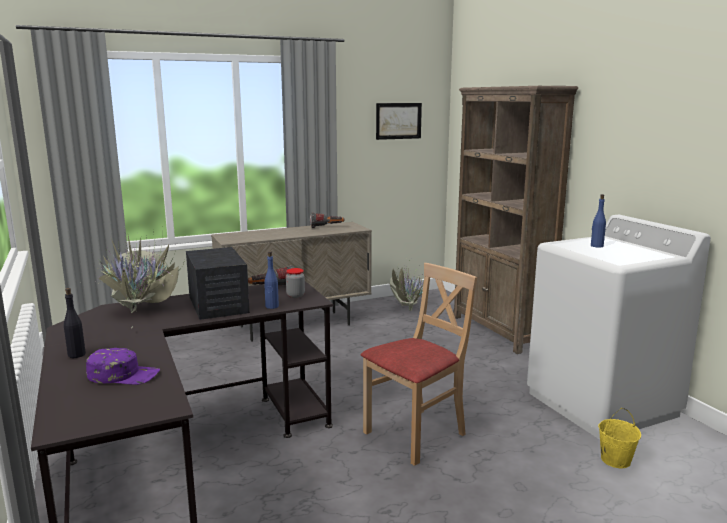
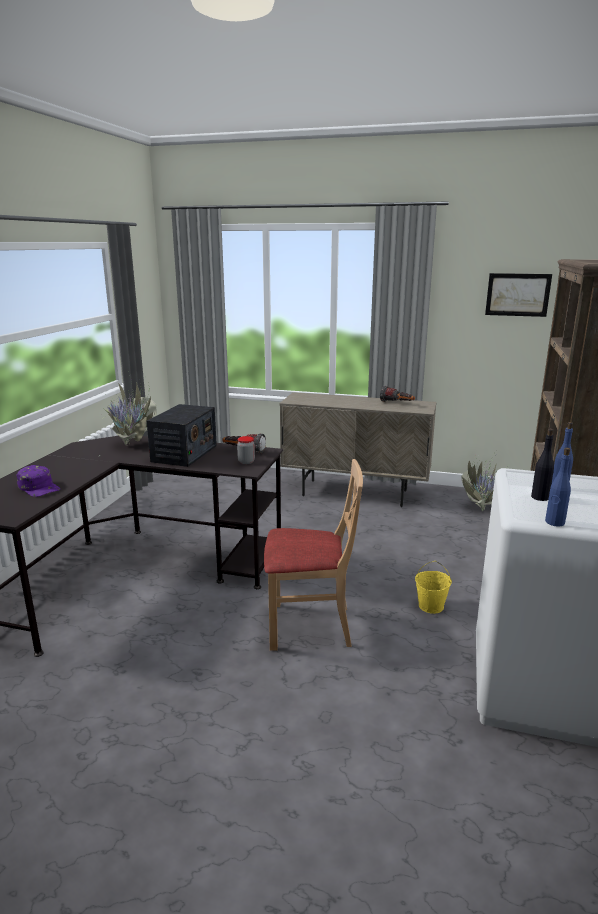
camera: 40 degrees right, 5 degrees up
(77, 354) = (48, 465): black bottle -> black bottle (540, 497)
(272, 306) = (211, 466): blue bottle -> blue bottle (554, 522)
(615, 460) = (462, 750): yellow bucket -> yellow bucket (431, 606)

